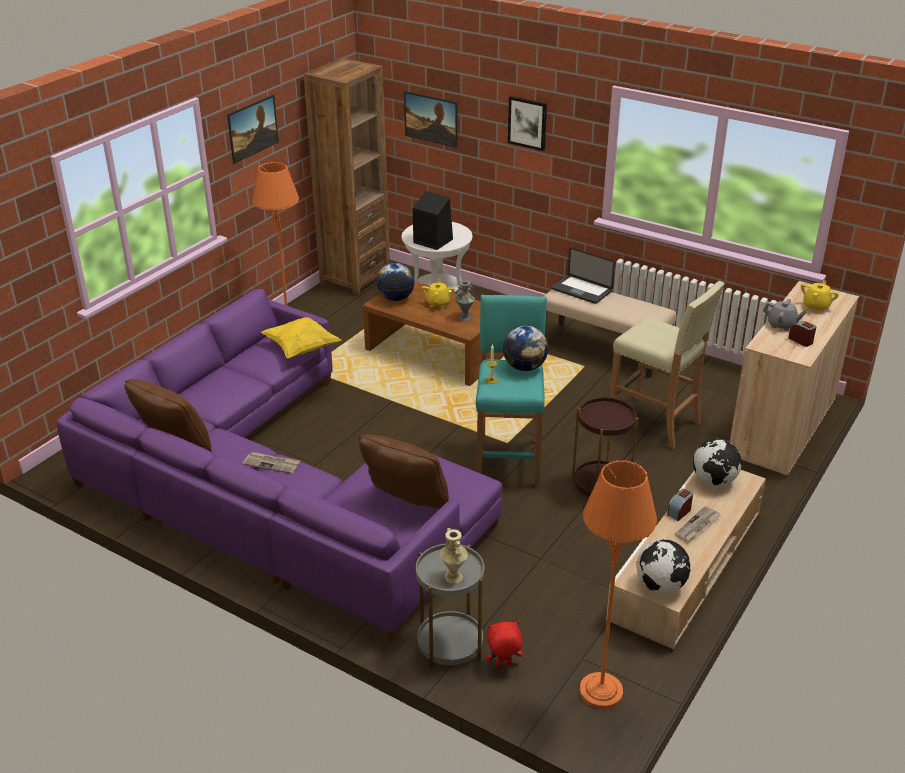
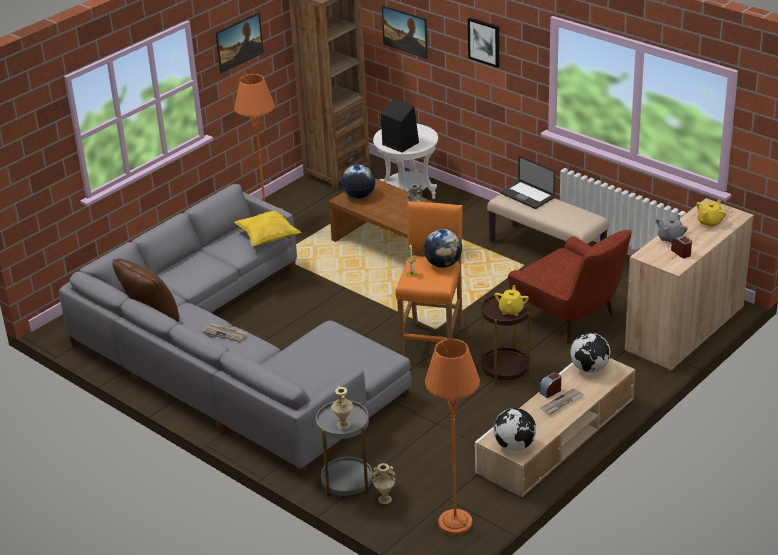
camera: 10 degrees right, 0 degrees up
(274, 490) = (231, 356): purple sofa -> grey sofa
(405, 504) = (325, 371): brown pillow -> none
(438, 303) = (395, 202): yellow teapot -> yellow teapot (511, 310)
(503, 665) = (384, 499): red plush toy -> beige vase
(508, 460) = (433, 343): turquoise stool -> orange stool
(655, 423) = (571, 319): beige stool -> red armchair
(781, 325) = (670, 238): grey teapot -> grey teapot turned 90 degrees counterclockwise

